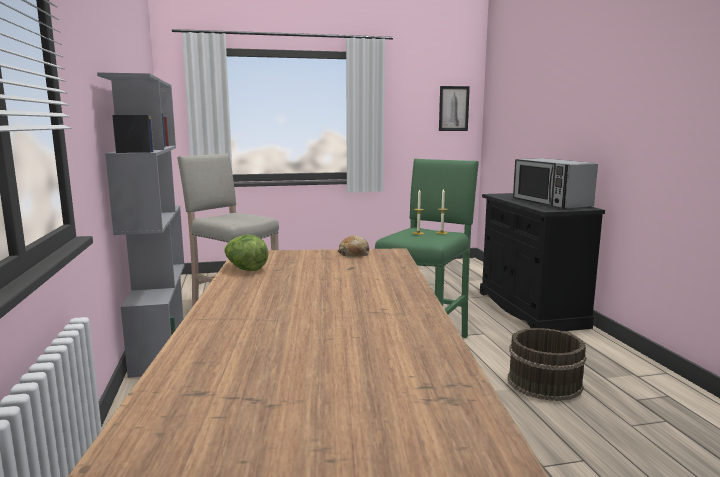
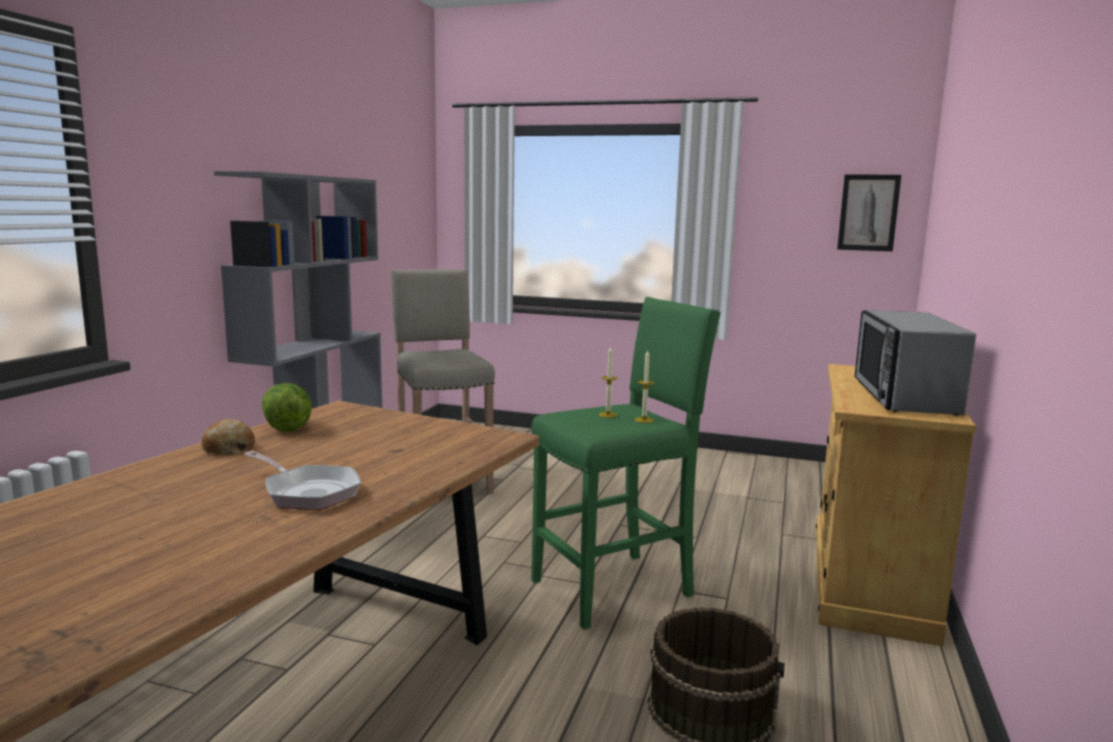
camera: 30 degrees right, 0 degrees up
(354, 254) = (451, 430): bread -> bread (228, 448)
(362, 296) = (307, 492): none -> frying pan
(530, 309) = (868, 580): black cabinet -> beige cabinet

